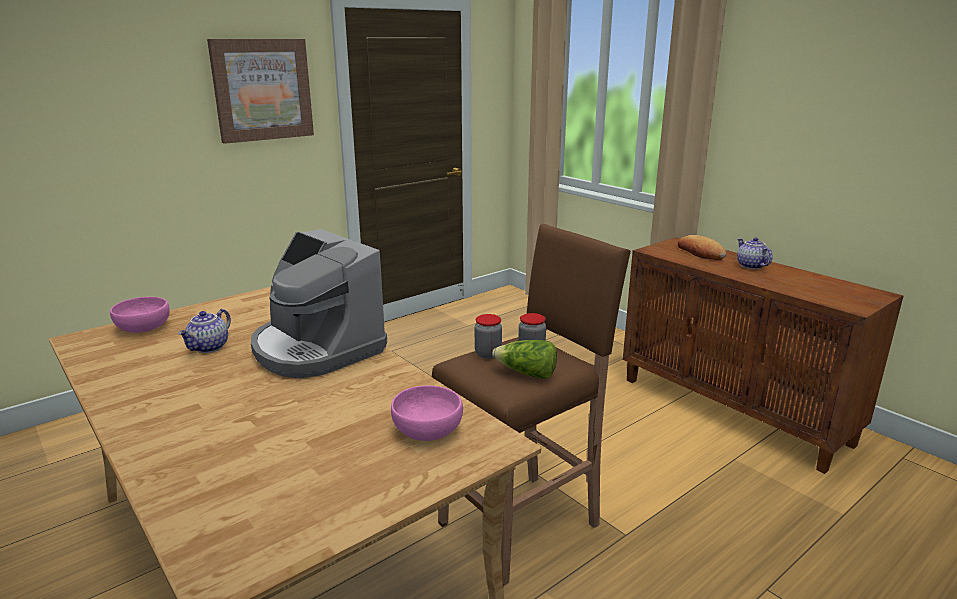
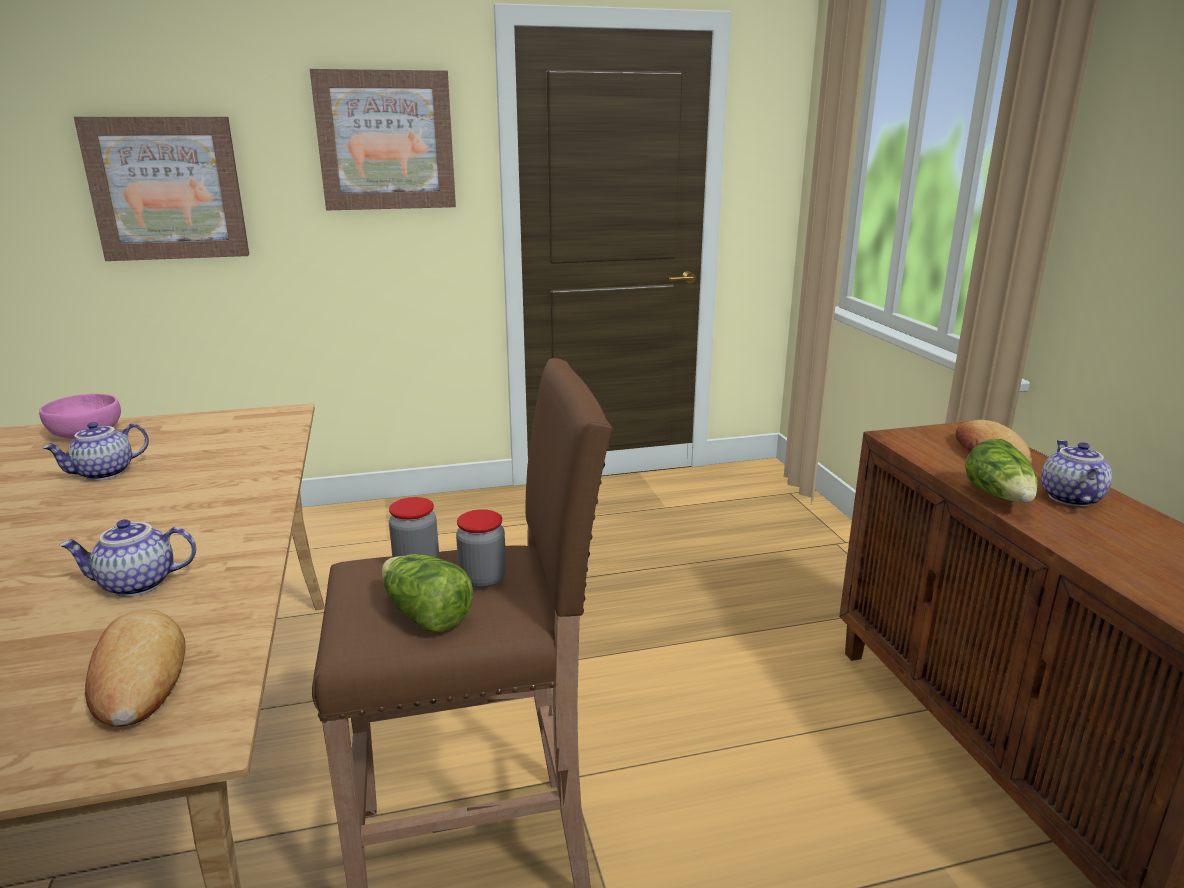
camera: 25 degrees right, 0 degrees up
(98, 134) = (167, 189): none -> picture
(316, 348) = (208, 502): coffee machine -> none
(349, 396) = (136, 585): none -> teapot
(427, 431) = (137, 676): pink bowl -> bread
(724, 270) = (1000, 498): none -> lettuce

